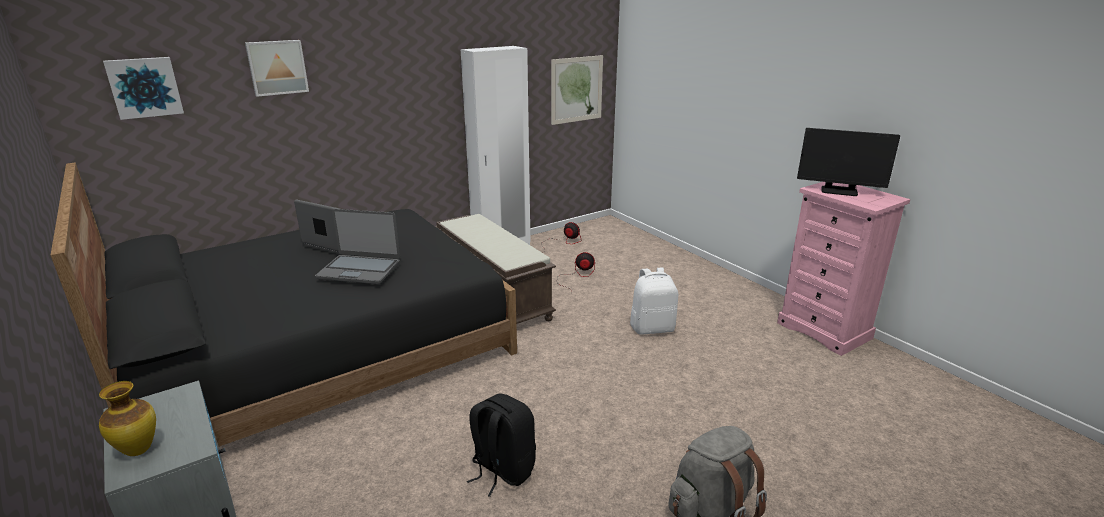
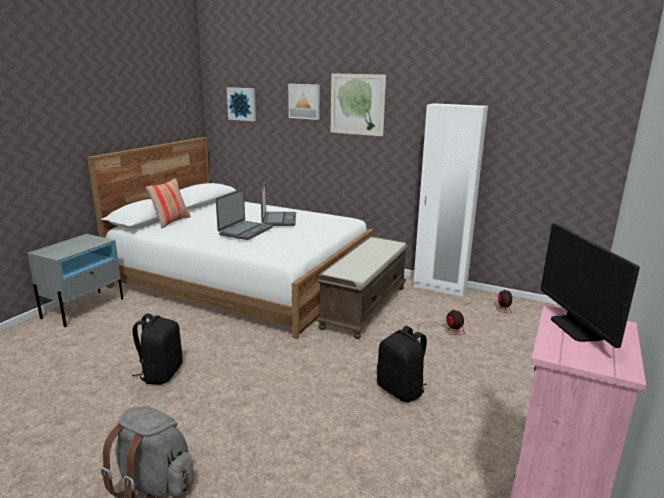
camera: 60 degrees right, 5 degrees down
(139, 449) = (57, 247): vase -> none
(205, 315) = (171, 222): none -> pillow
(319, 349) = (244, 279): black bed -> white bed
(359, 270) = (245, 231): laptop -> laptop turned 135 degrees counterclockwise
(576, 89) = (565, 161): picture -> picture (357, 104)
(652, 328) = (401, 390): white backpack -> black backpack

